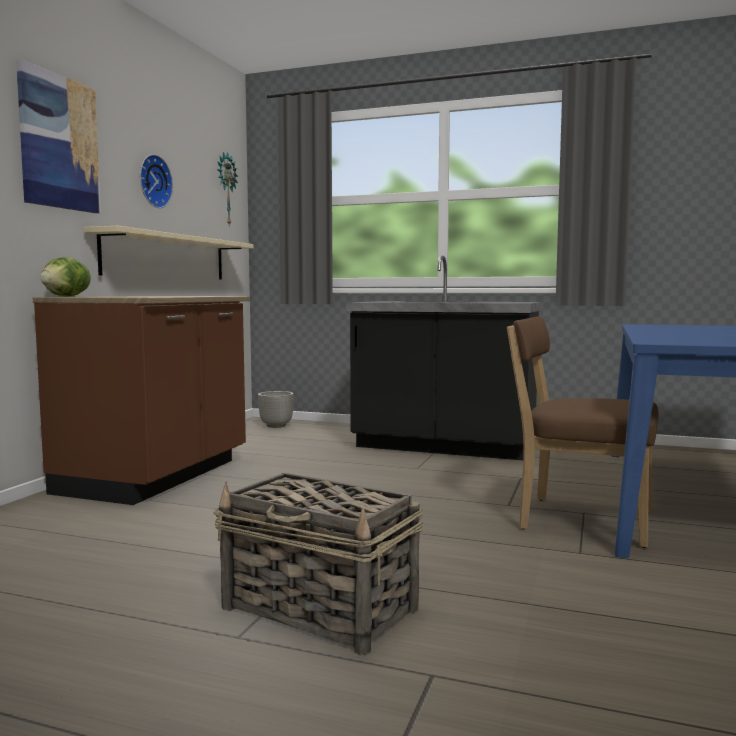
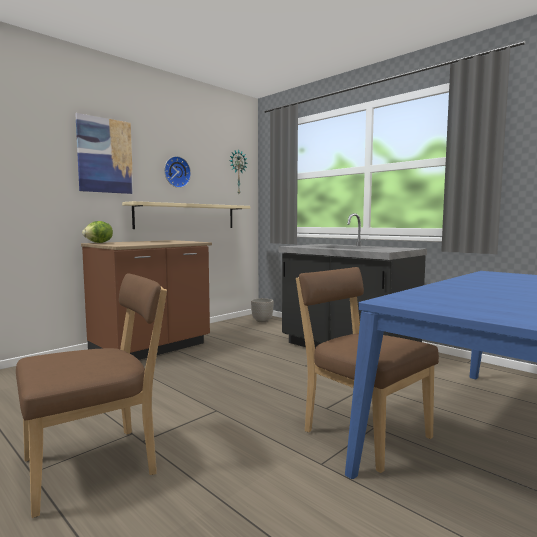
camera: 25 degrees right, 0 degrees up
(321, 609) = (97, 465): basket -> brown chair

